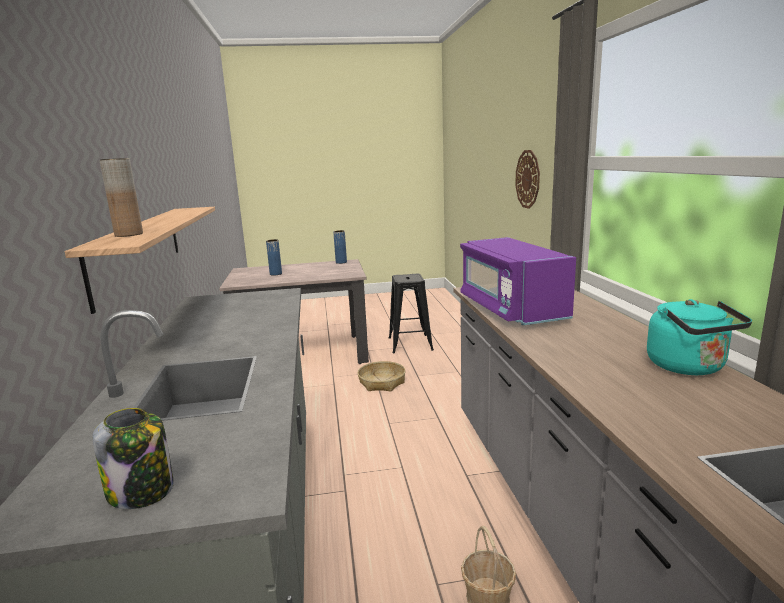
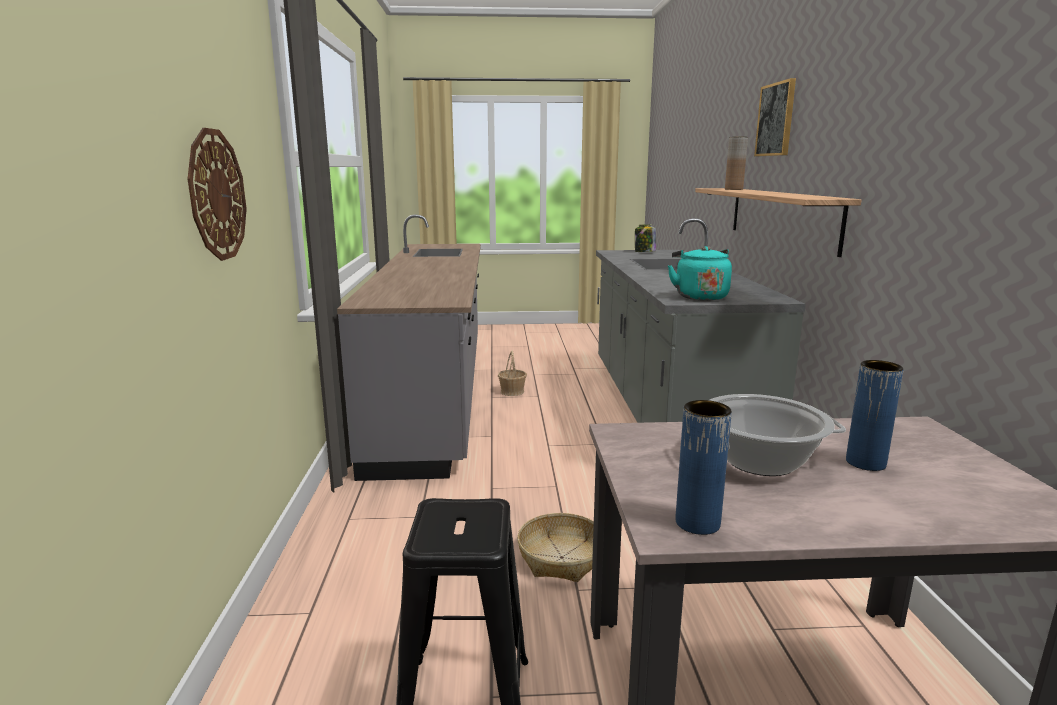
camera: 175 degrees left, 0 degrees up
(104, 140) = (776, 119): none -> picture
(310, 272) = (760, 461): none -> cooking pot
(510, 308) = (444, 288): purple microwave -> none
(689, 367) = (403, 266): turquoise kettle -> turquoise kettle (699, 296)

